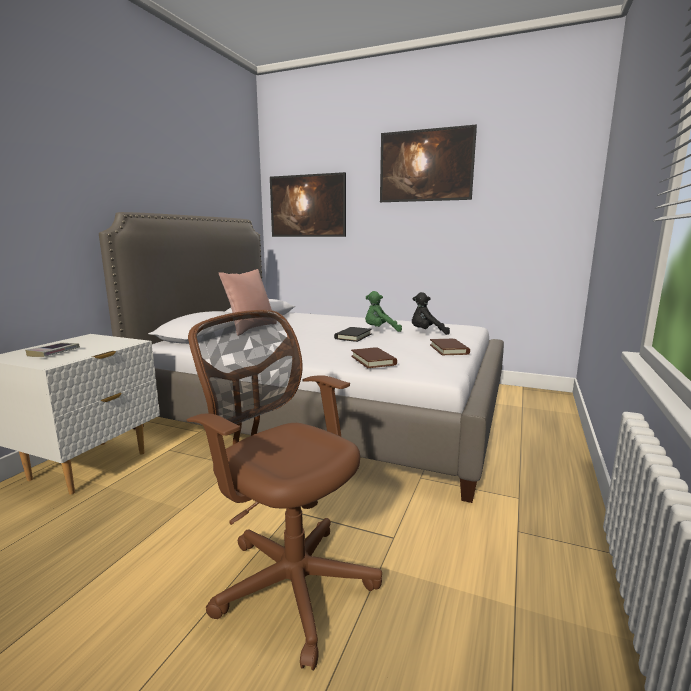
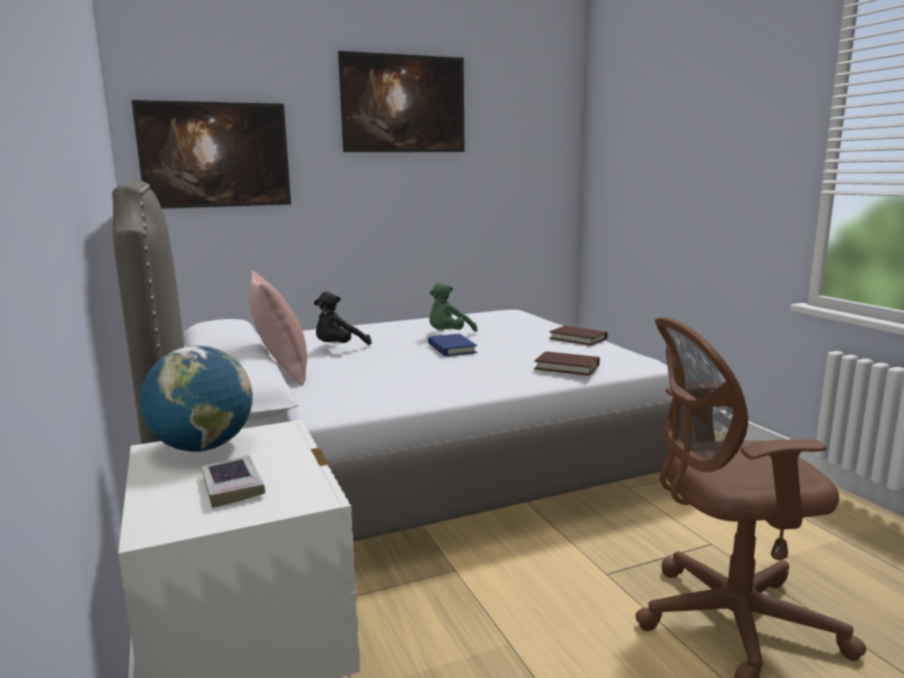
camera: 45 degrees left, 0 degrees up
(96, 340) = (203, 447): none -> globe
(353, 336) = (451, 348): black book -> blue book
(427, 333) = (501, 327): black plush toy -> black plush toy (339, 348)

